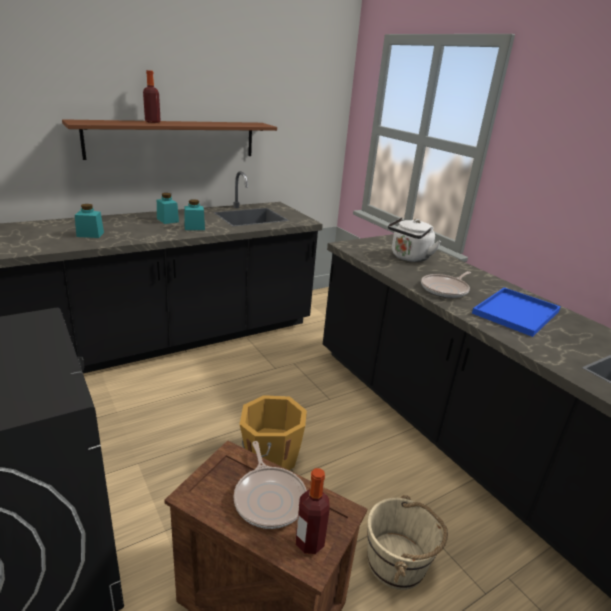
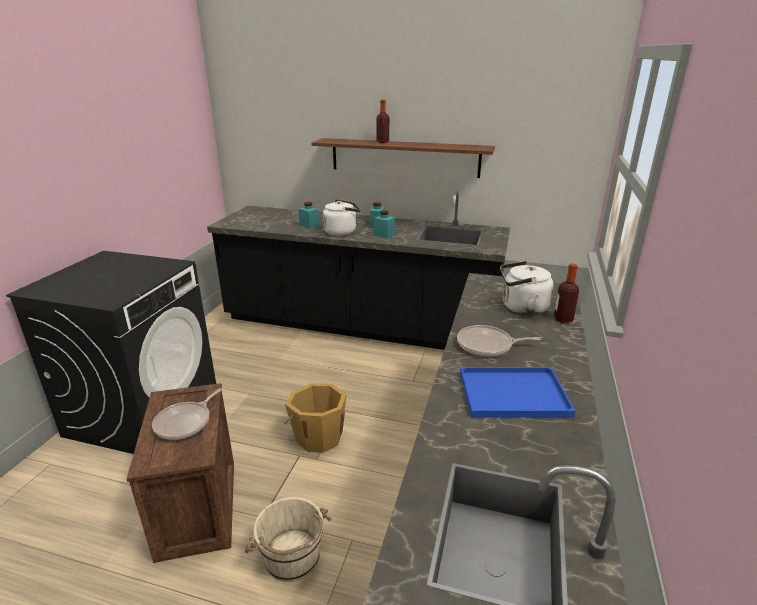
camera: 50 degrees right, 0 degrees up
(145, 233) = (342, 232): none -> white kettle
(309, 542) = (161, 455): bottle -> bottle (563, 319)

